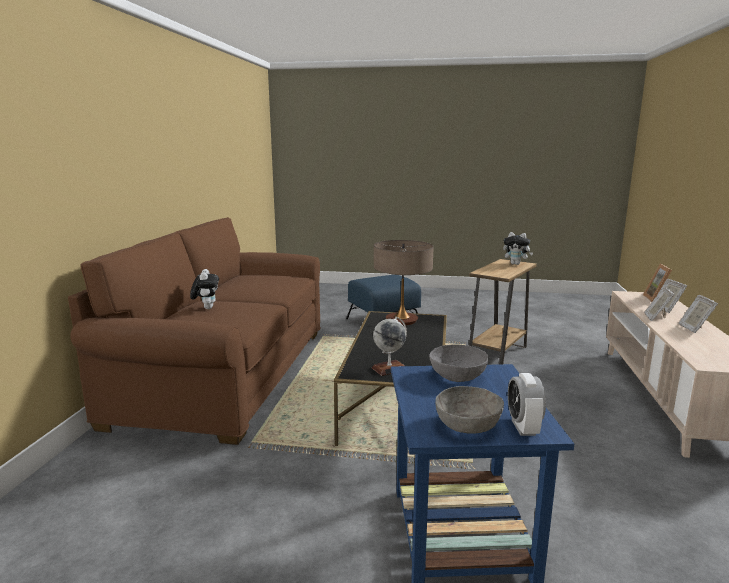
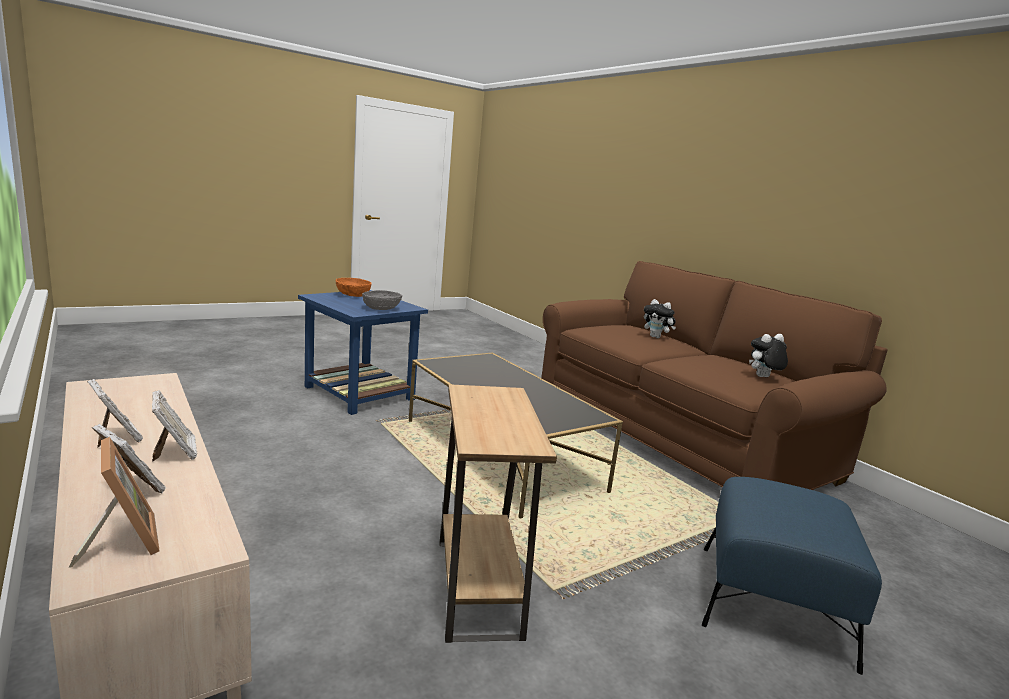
camera: 135 degrees right, 0 degrees up
(389, 369) = (470, 364): globe -> none
(401, 321) = (557, 413): table lamp -> none
(467, 425) = (353, 295): grey bowl -> orange bowl
(516, 264) = (493, 435): plush toy -> plush toy (763, 377)
(523, 427) = (325, 296): alarm clock -> none

